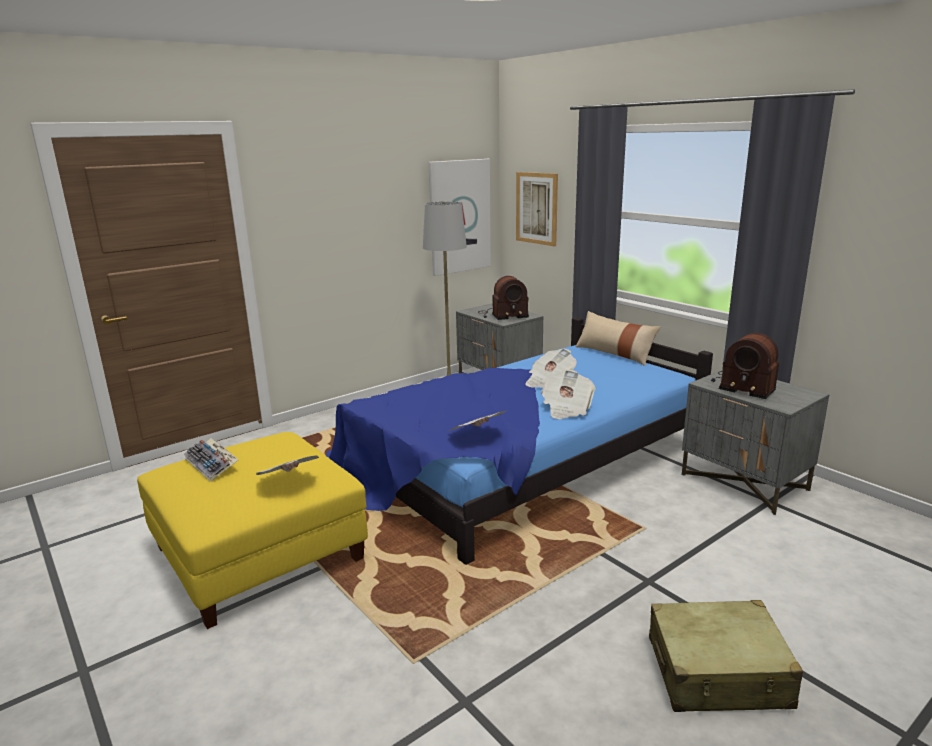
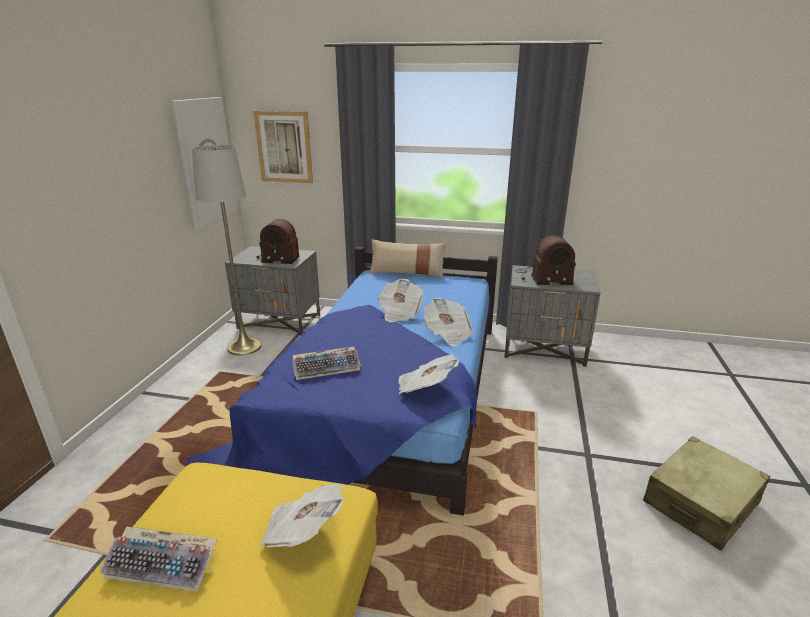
camera: 40 degrees left, 5 degrees up
(426, 400) = (327, 367): none -> keyboard
(502, 315) = (278, 257): radio -> radio turned 60 degrees clockwise

